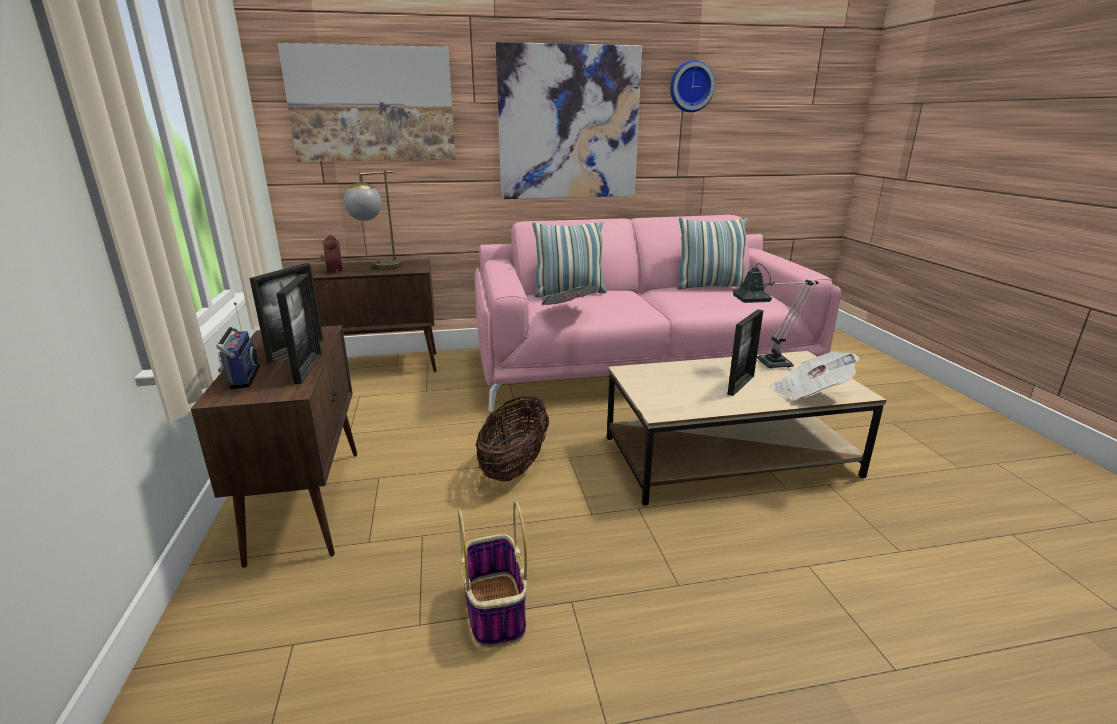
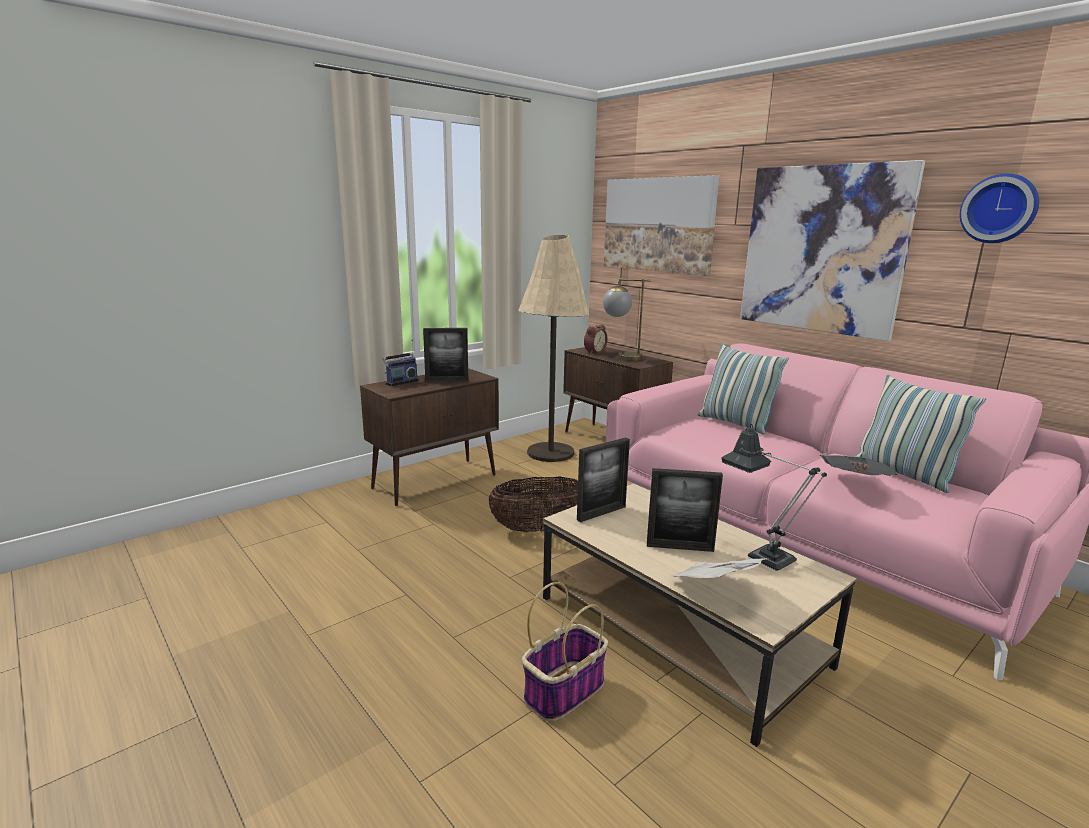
camera: 60 degrees right, 5 degrees down
(308, 369) = (425, 389): picture frame -> picture frame (601, 513)
(355, 405) = (550, 453): none -> beige floor lamp
(494, 608) = (383, 568): basket -> basket (564, 690)
(568, 311) = (687, 432): newspaper -> newspaper (854, 484)

